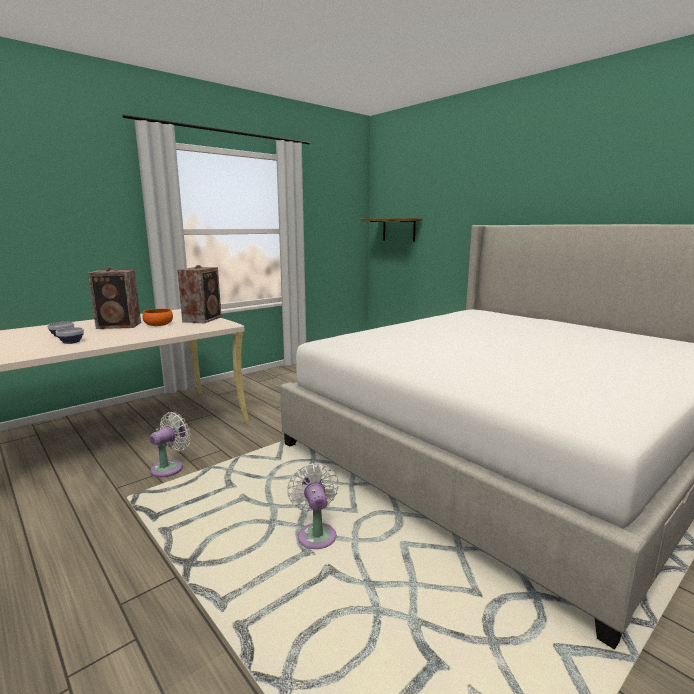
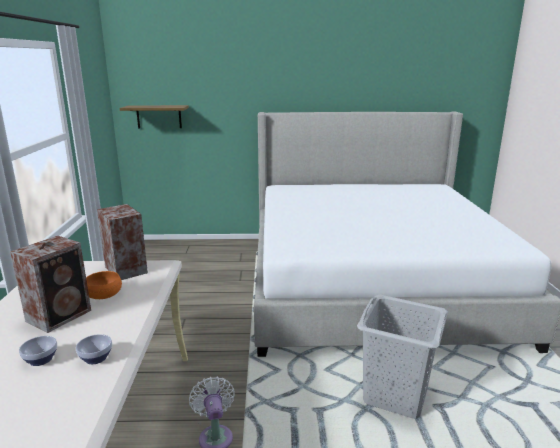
camera: 50 degrees left, 5 degrees up
(316, 534) = (395, 395): white fan -> grey laundry basket

